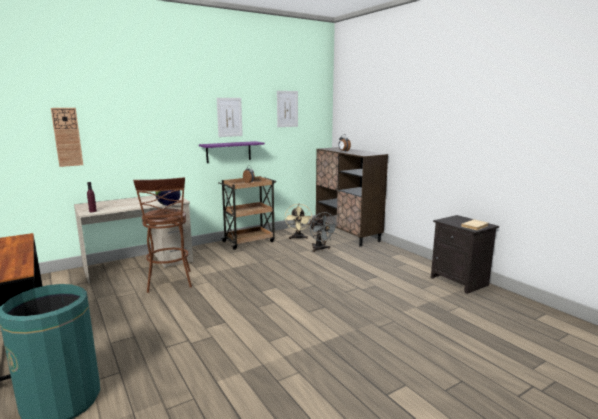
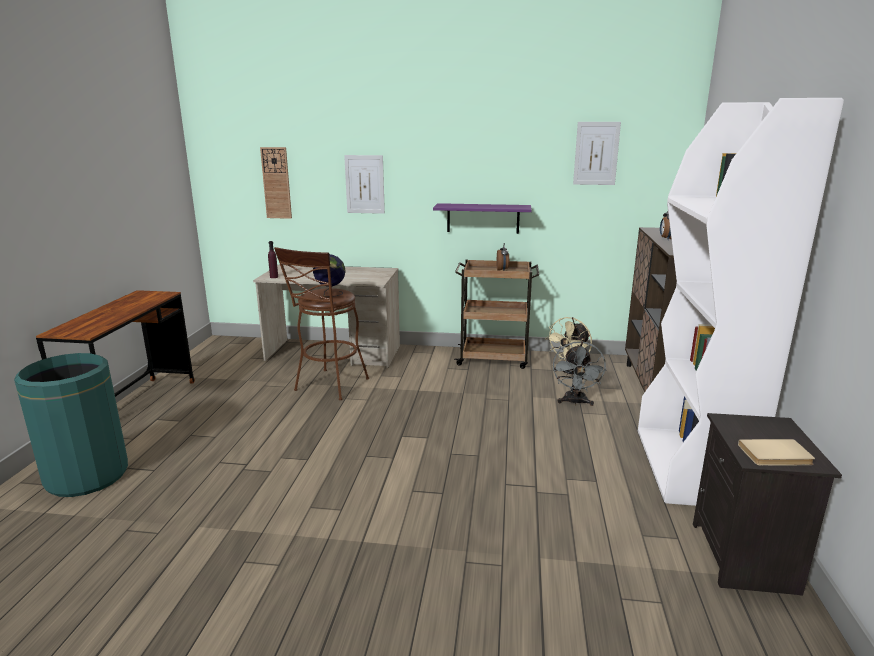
camera: 40 degrees right, 5 degrees up
(229, 117) = (488, 165): picture -> picture (364, 184)
(401, 259) = (690, 467): none -> white bookcase

